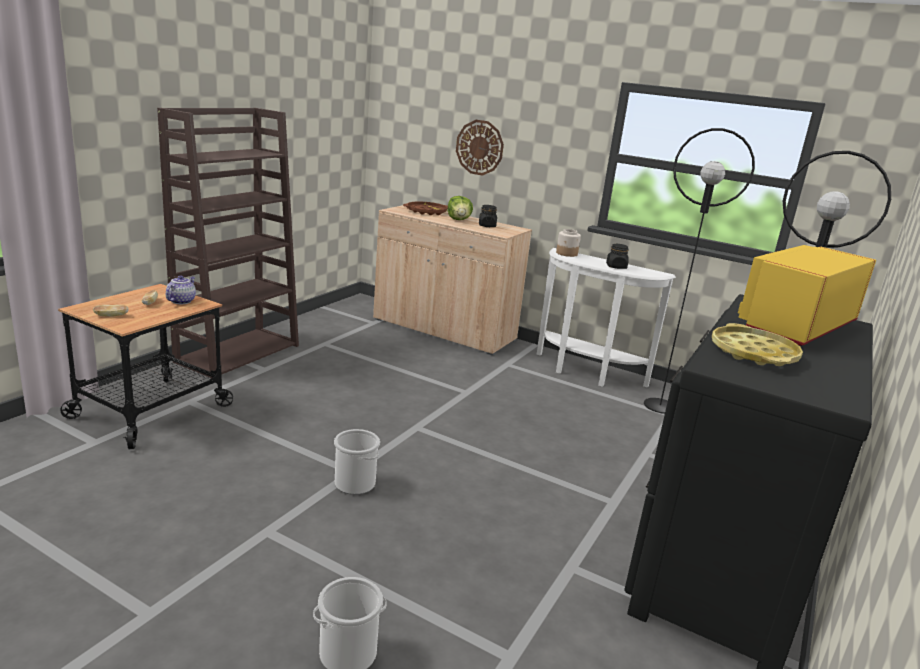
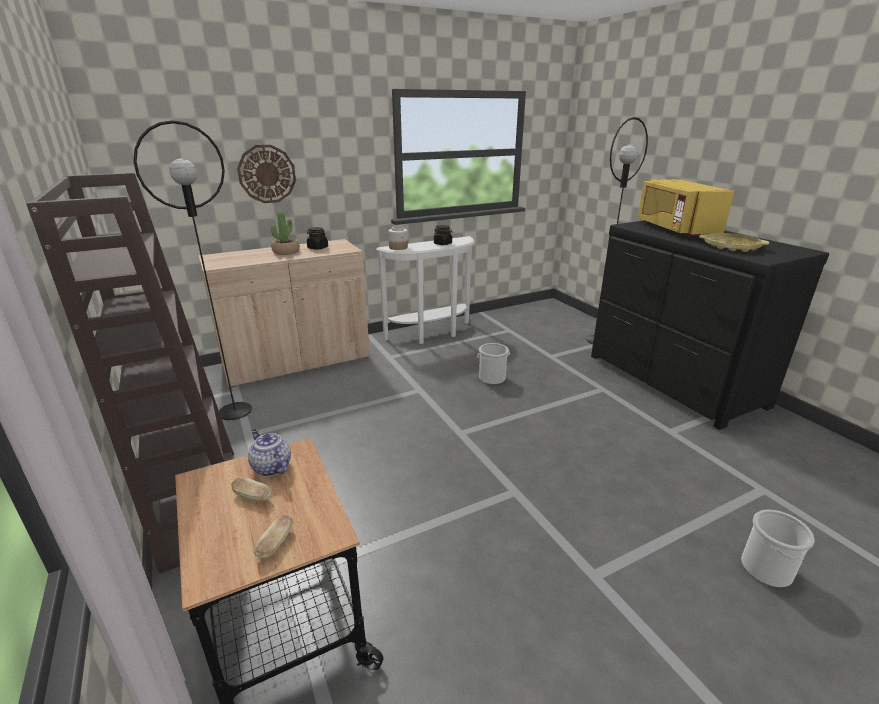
camera: 55 degrees left, 5 degrees up
(355, 484) = (535, 495): bucket -> bucket (492, 378)
(426, 212) = (240, 256): brown tray -> none
(459, 220) = (286, 252): lettuce -> potted plant
(659, 406) = (495, 329): black floor lamp -> black floor lamp (235, 411)

